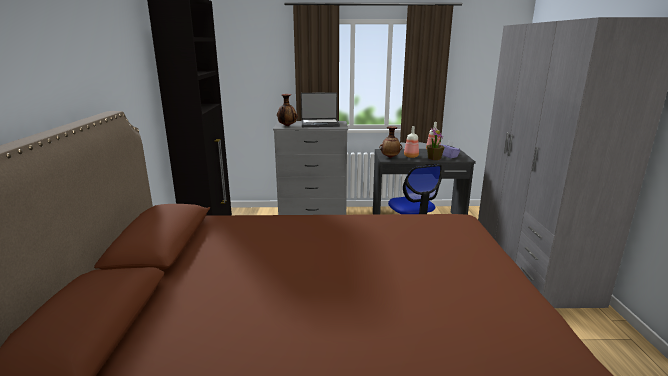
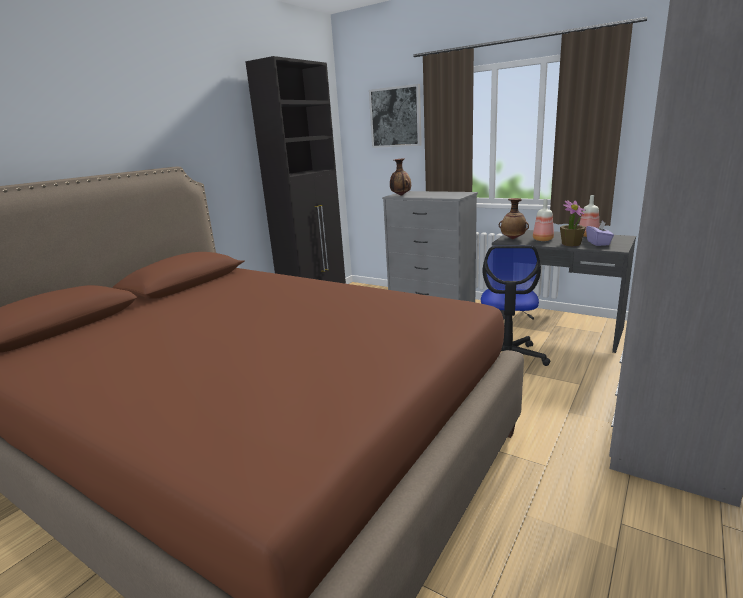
camera: 35 degrees right, 0 degrees up
(261, 55) = (396, 117): none -> picture
(320, 124) = (439, 194): laptop -> none

